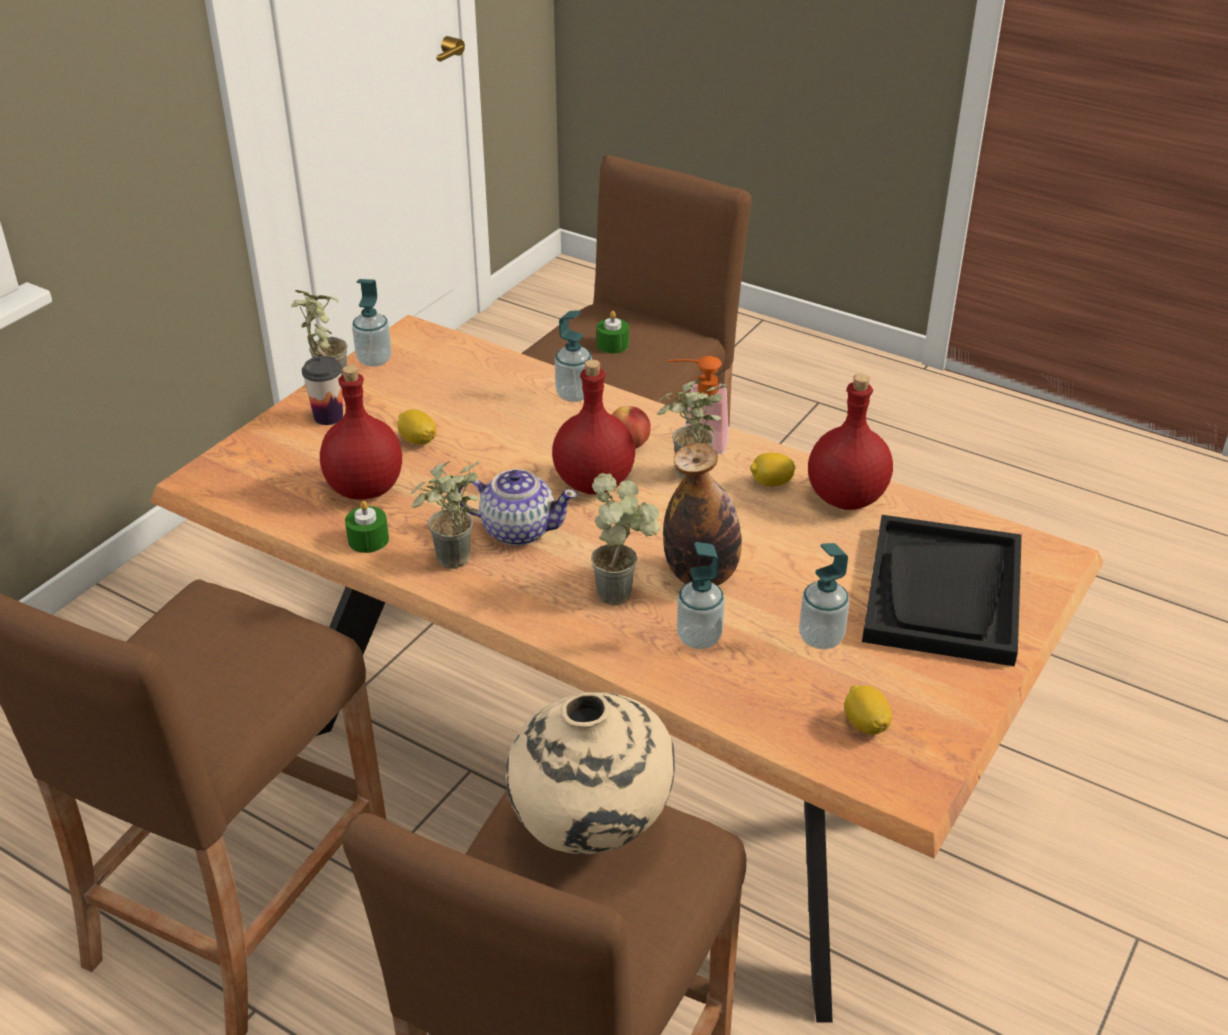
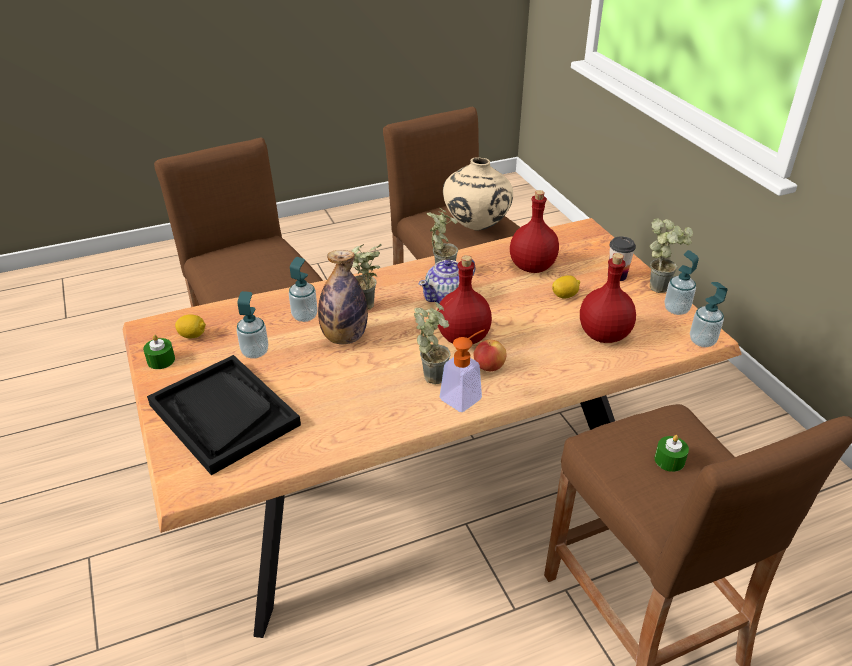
camera: 125 degrees right, 0 degrees up
(368, 539) = (486, 255): green candle -> green candle (161, 360)
(574, 395) = (568, 370): soap dispenser -> soap dispenser (702, 341)
(590, 834) = (264, 273): beige vase -> beige vase (476, 228)
(771, 483) = (390, 404): lemon -> none
(847, 497) = (341, 429): red bottle -> red bottle (604, 335)

